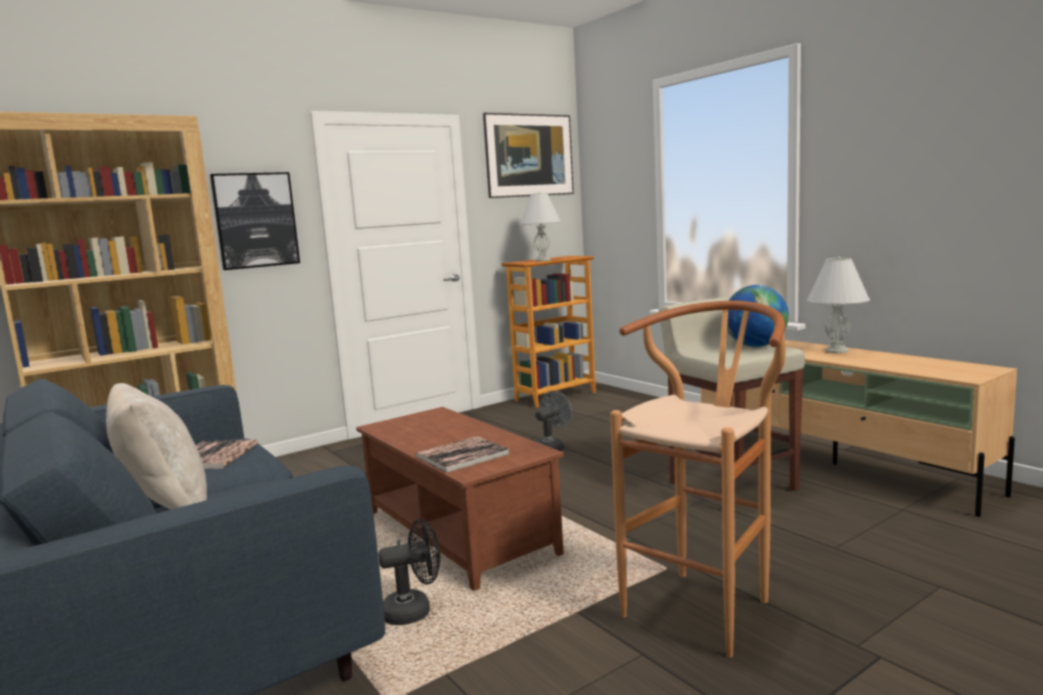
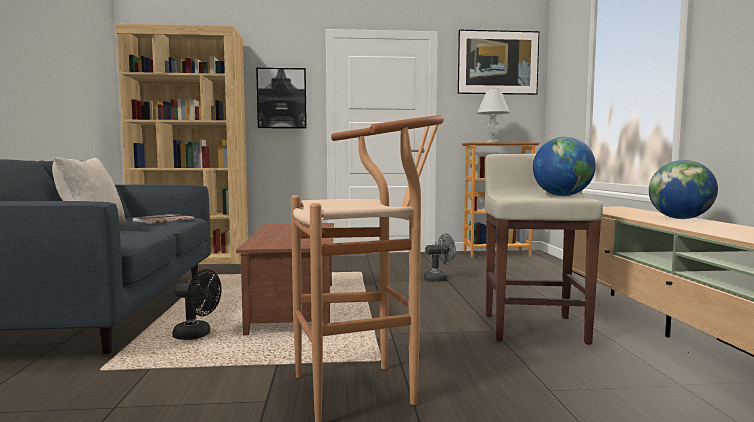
camera: 30 degrees right, 5 degrees down
(462, 455) = (274, 240): book -> none
(836, 351) = (680, 219): white table lamp -> globe

